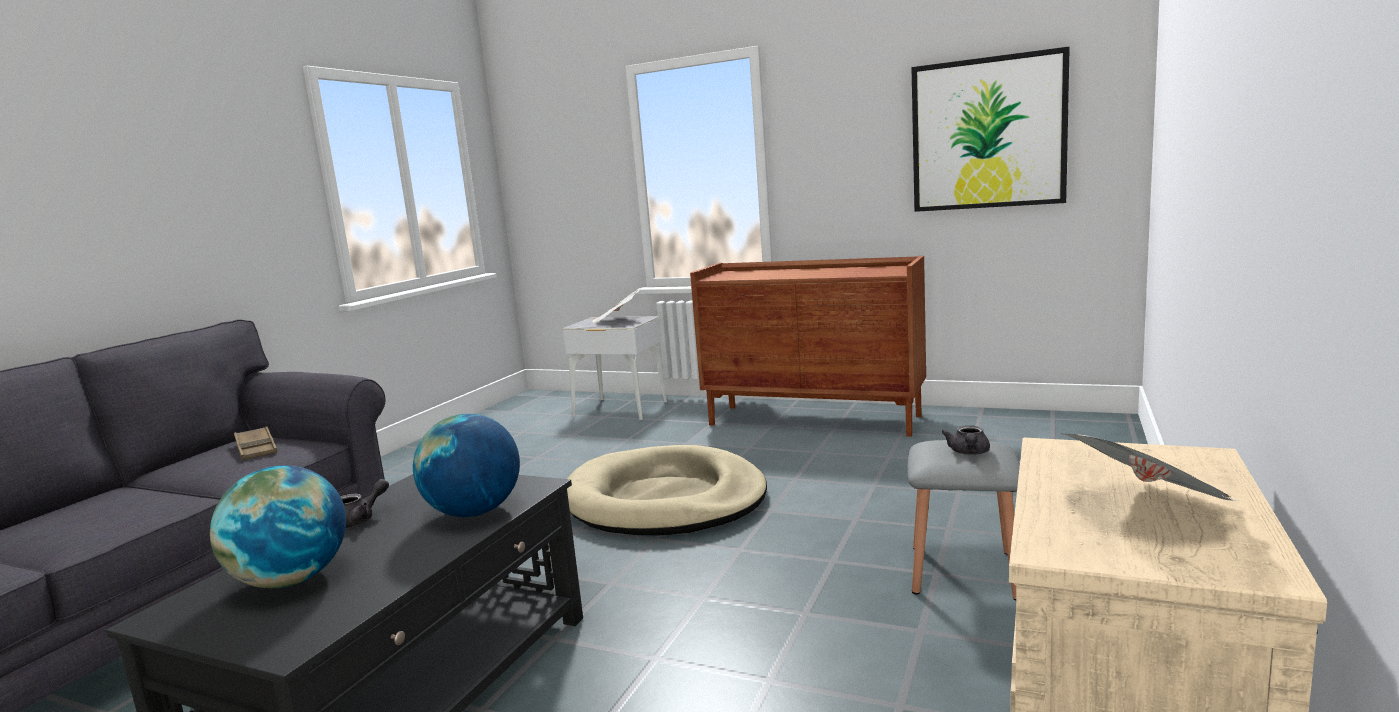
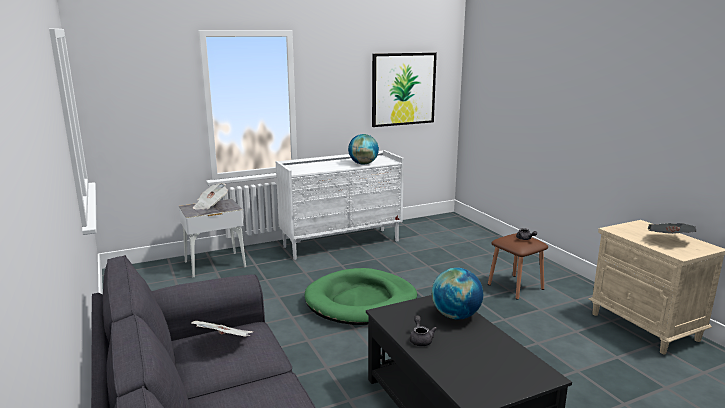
camera: 50 degrees left, 5 degrees up
(256, 449) = (225, 342): brown tray -> newspaper
(292, 580) = (476, 366): globe -> globe (363, 164)
(665, 499) = (361, 301): beige dog bed -> green dog bed
(814, 420) = (342, 243): brown cabinet -> white cabinet
(963, 572) = (515, 287): grey stool -> brown stool

